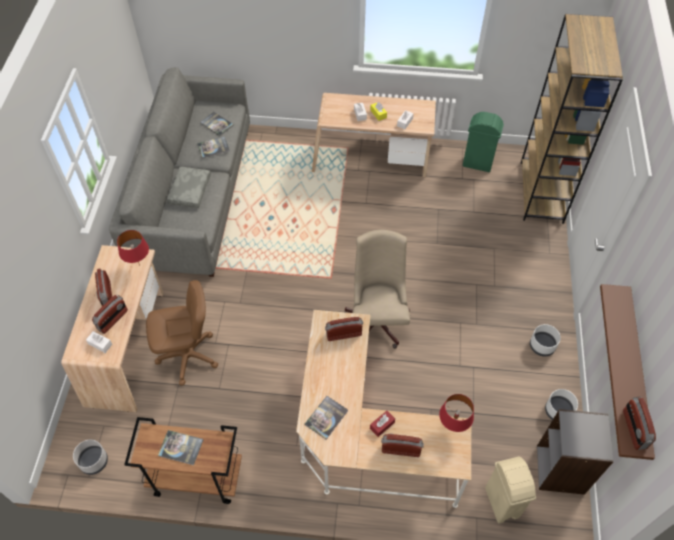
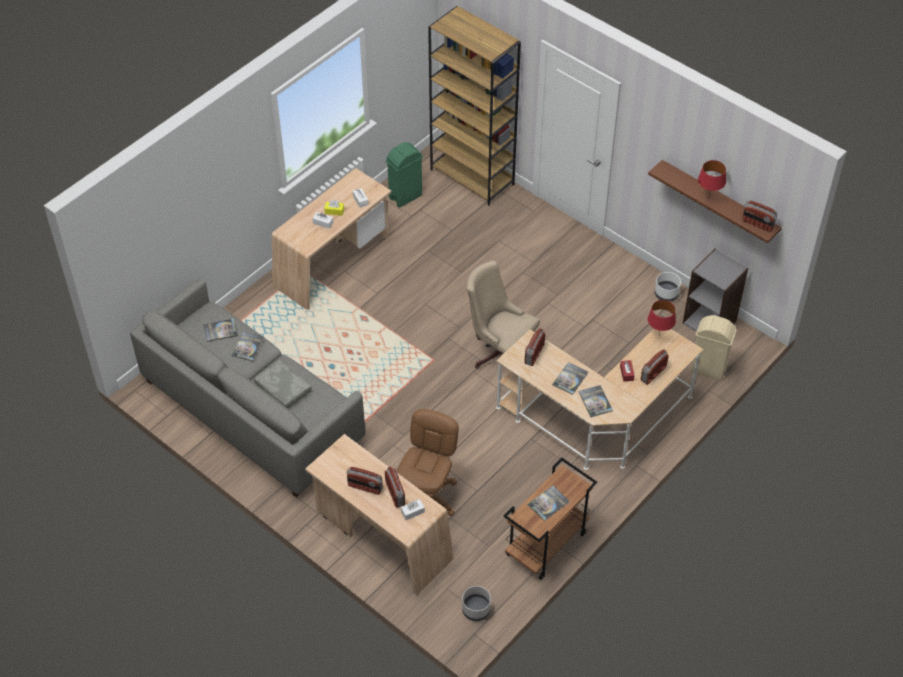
camera: 55 degrees left, 5 degrees down
(139, 266) = (353, 451): red table lamp -> red table lamp (709, 198)
(337, 380) = (570, 379): none -> book
(542, 346) = (608, 268): white planter -> none

